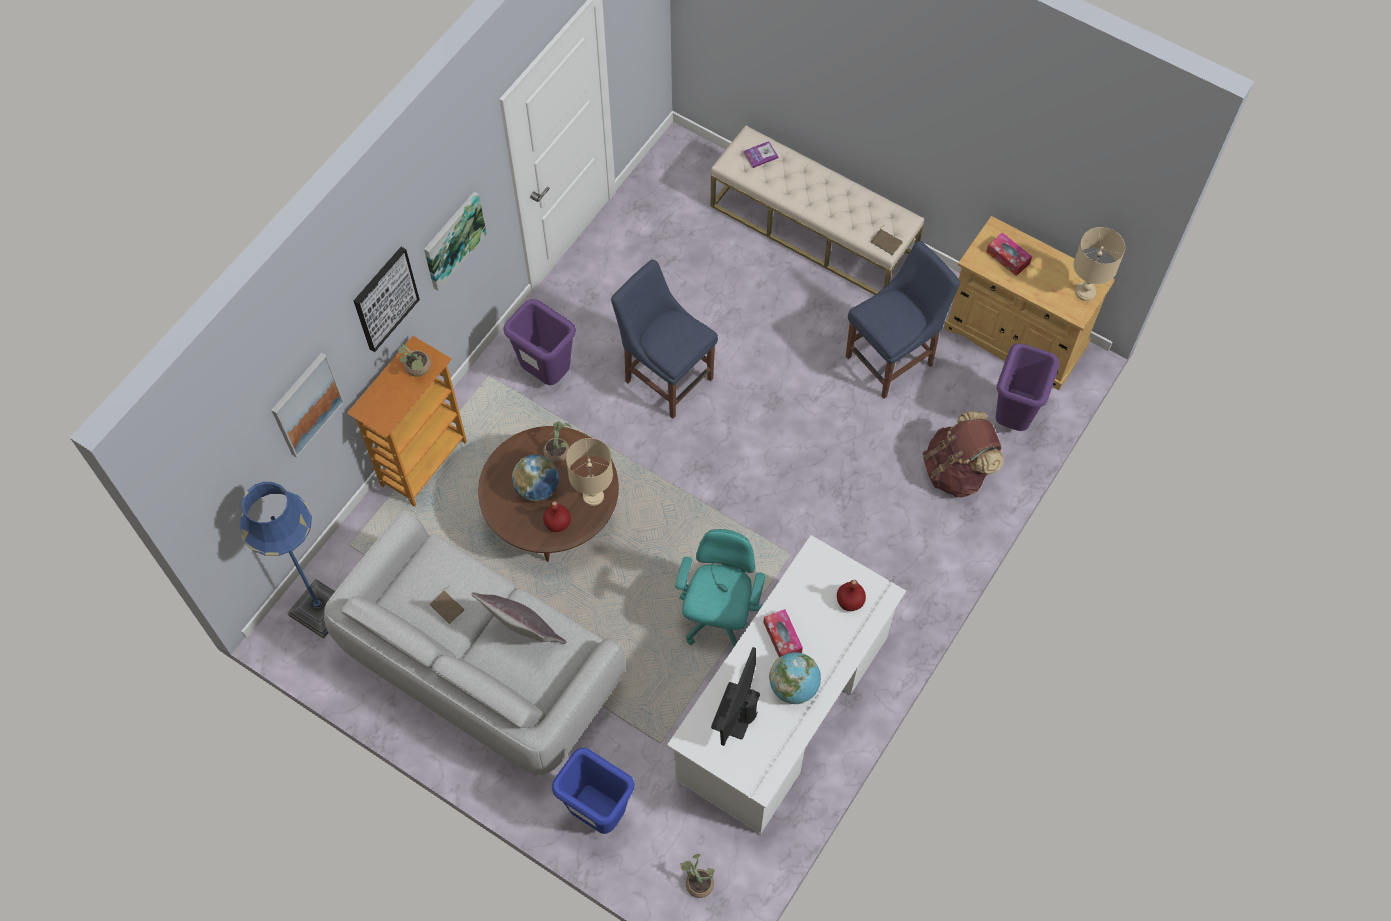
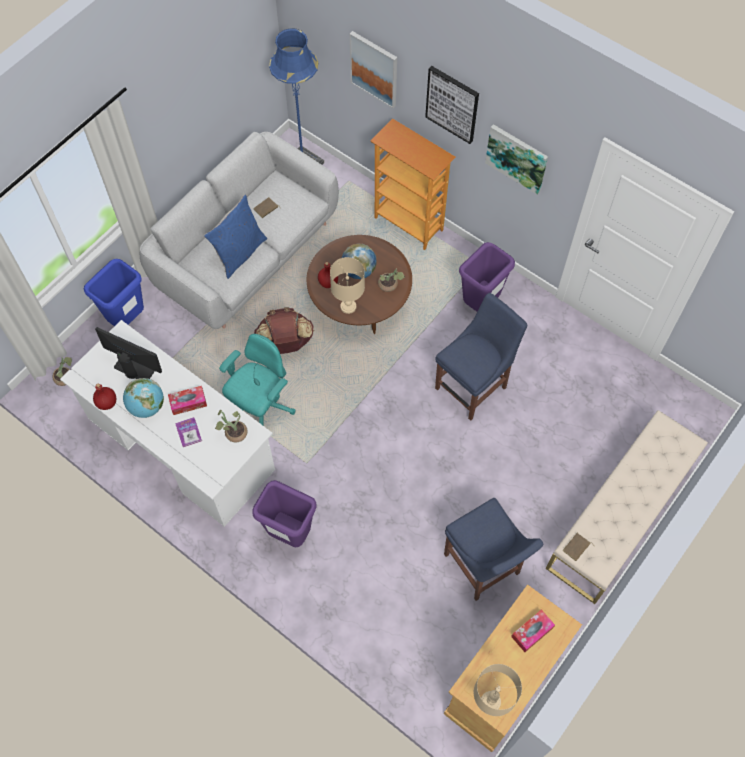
camera: 95 degrees right, 0 degrees up
(417, 369) = (425, 159): potted plant -> potted plant (233, 433)
(523, 633) = (239, 253): grey pillow -> blue pillow
(719, 616) = (261, 407): turquoise office chair -> turquoise office chair turned 75 degrees counterclockwise
(760, 155) = (672, 450): book -> book (188, 432)
(849, 601) = (209, 454): red bottle -> red bottle (107, 402)
(957, 471) = (368, 606): brown backpack -> brown backpack (285, 343)
(1013, 418) = (416, 664): purple trash can -> purple trash can (289, 533)

